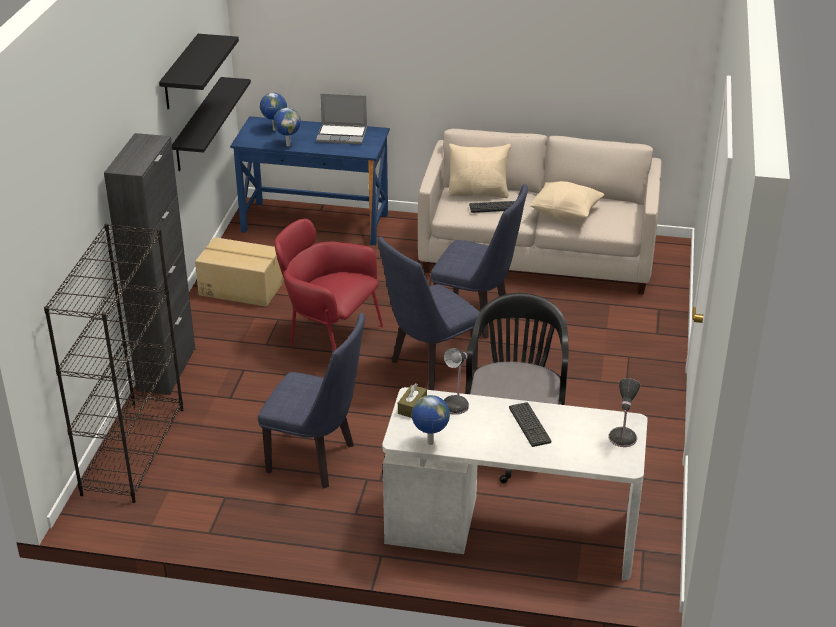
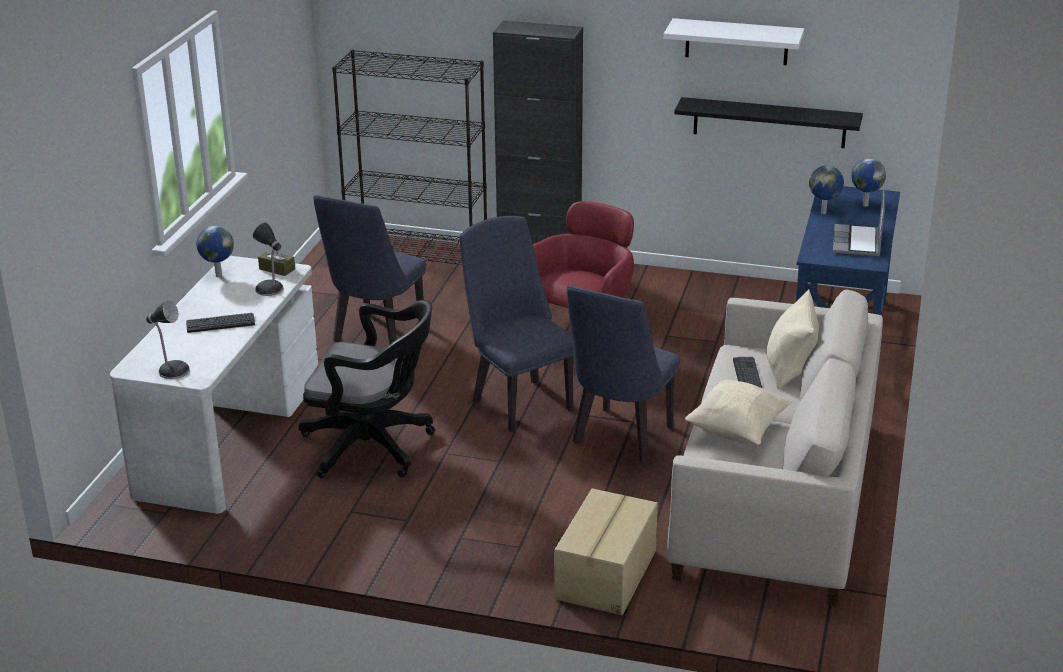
camera: 95 degrees right, 5 degrees down
(180, 73) = (736, 42): black shelf -> white shelf
(241, 288) = (687, 295): cardboard box -> cardboard box (607, 575)

